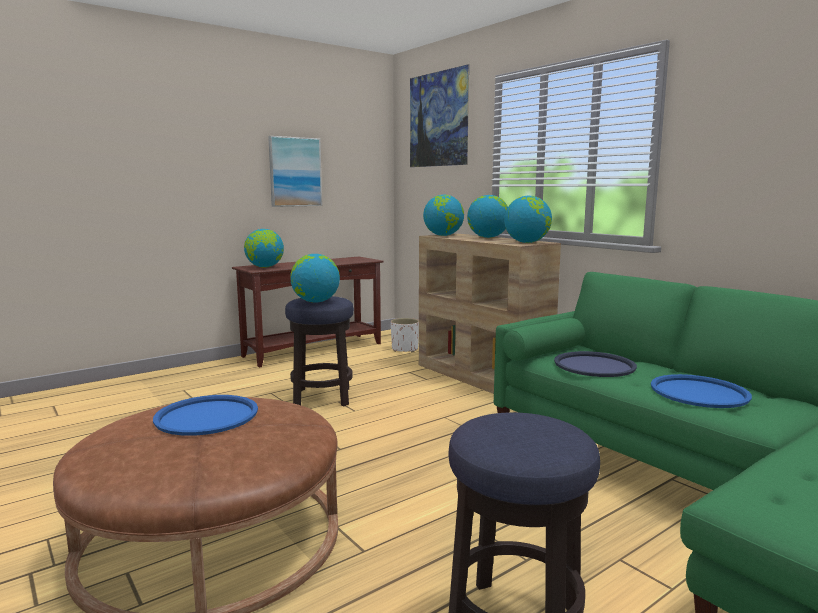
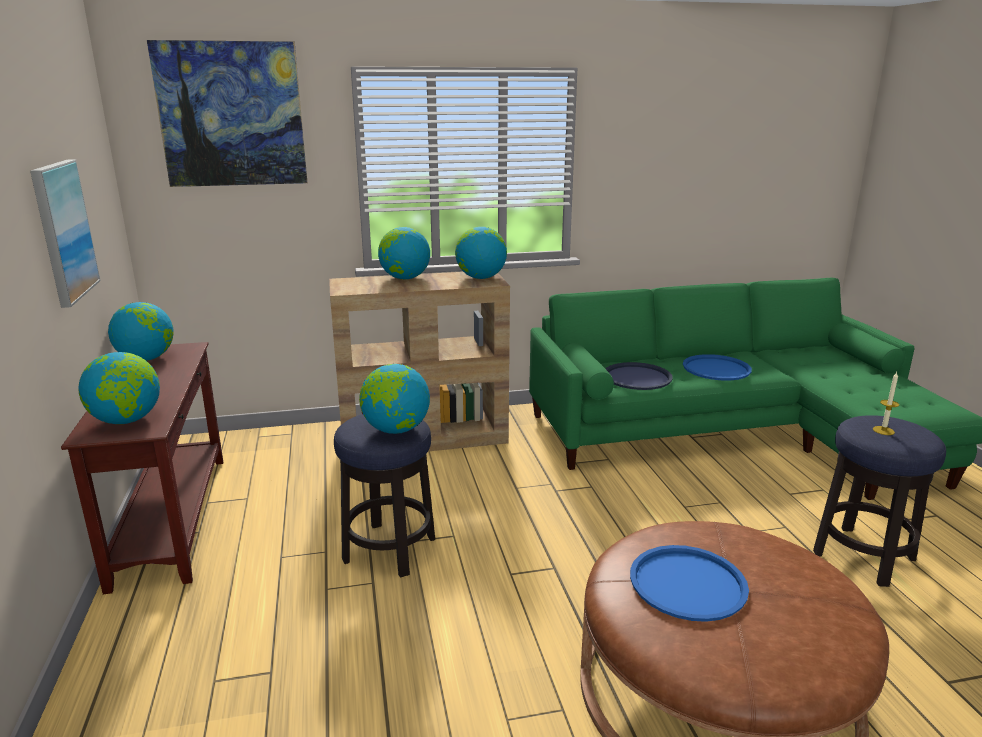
camera: 65 degrees left, 10 degrees up
(405, 349) = (272, 452): white planter -> none
(443, 235) = (351, 287): globe -> globe (146, 359)
(516, 428) = (883, 430): none -> candle

